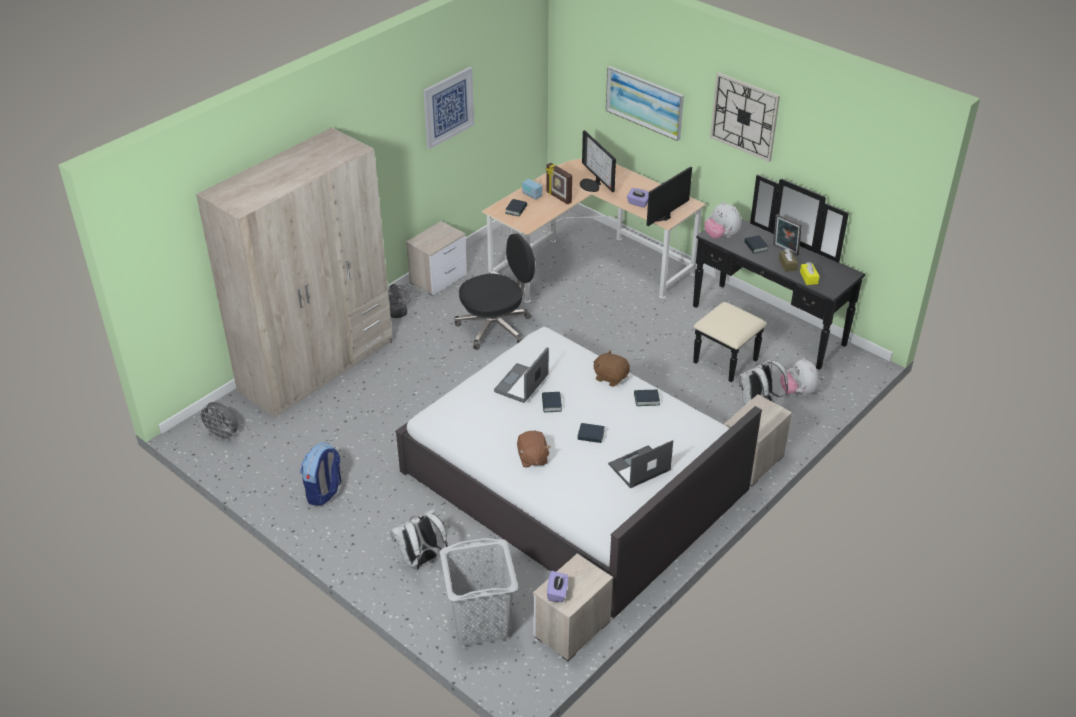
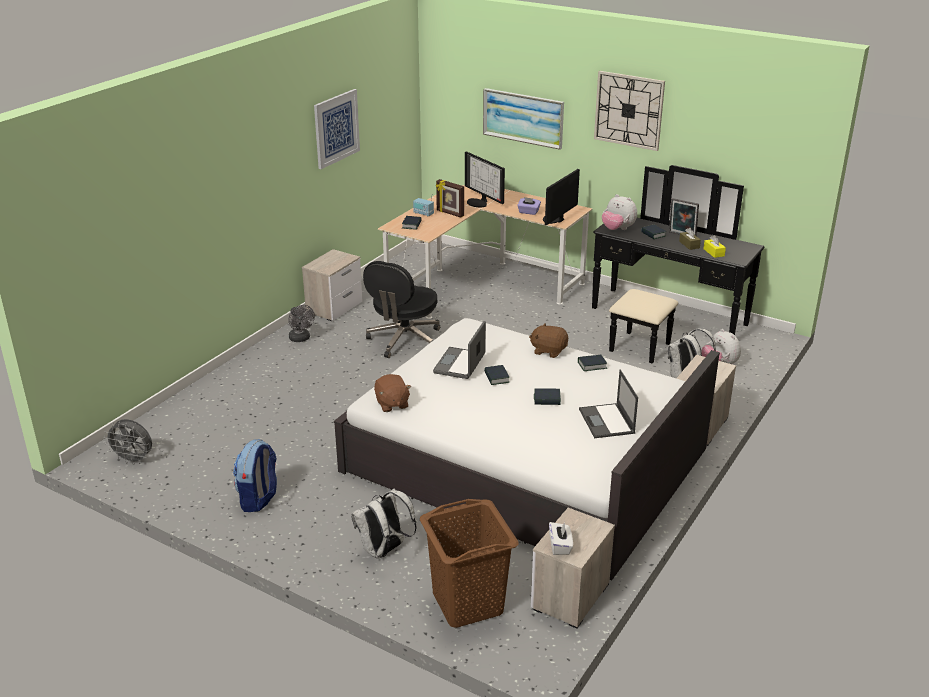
camera: 10 degrees left, 10 degrees down
(317, 366) = (225, 389): beige wardrobe -> none
(480, 623) = (467, 604): grey laundry basket -> brown laundry basket
(496, 327) = (404, 340): black office chair -> black office chair turned 150 degrees clockwise
(532, 458) = (492, 425): brown plush toy -> brown plush toy (392, 404)
(557, 593) = (560, 546): purple tissue box -> white tissue box
(639, 467) = (607, 421): laptop -> laptop turned 60 degrees counterclockwise

